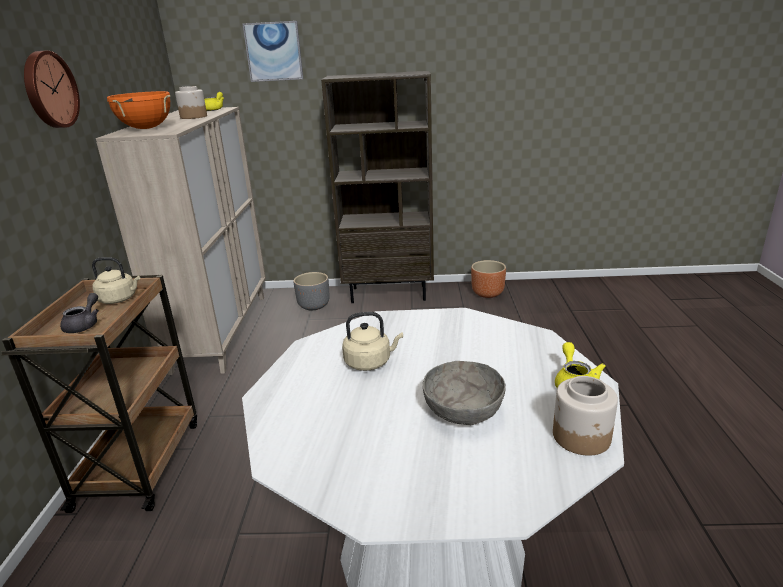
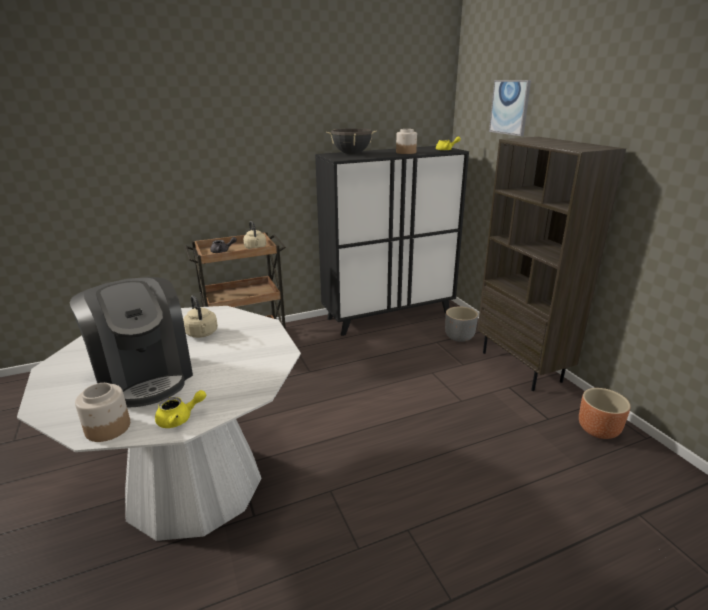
camera: 65 degrees right, 0 degrees up
(49, 90) = (288, 121): wall clock -> none
(146, 128) = (351, 154): orange cooking pot -> black cooking pot
(221, 331) = (389, 315): beige cabinet -> black cabinet
(463, 410) = (144, 376): grey bowl -> coffee machine

